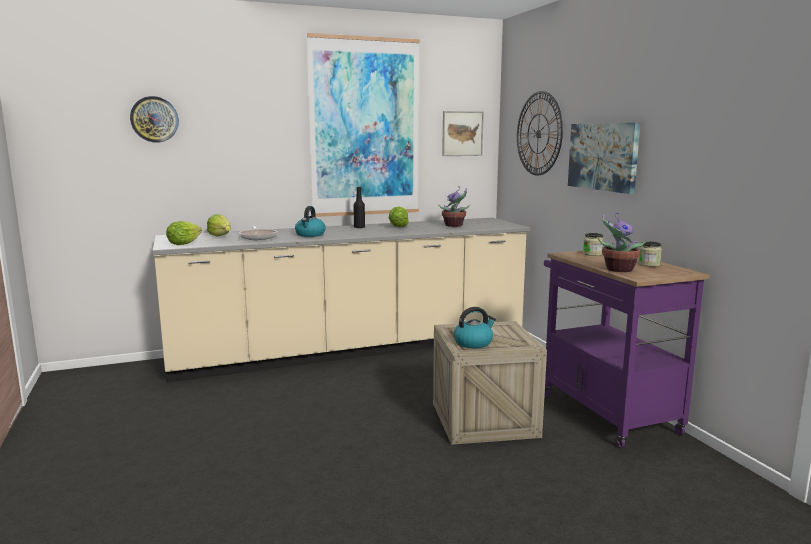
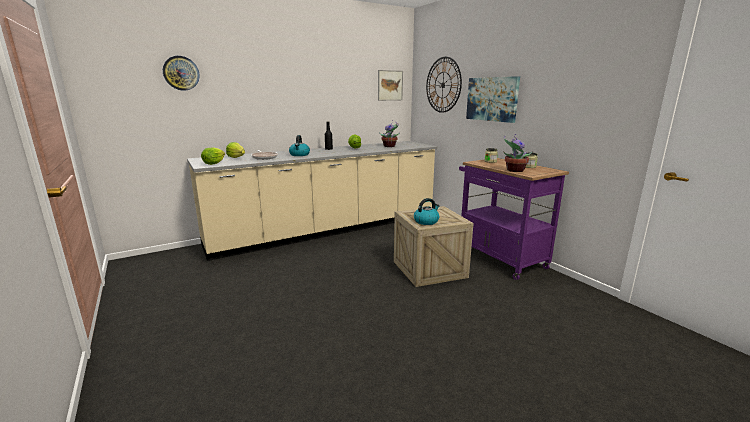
camera: 10 degrees left, 5 degrees up
(365, 128) = (328, 81): picture -> none

